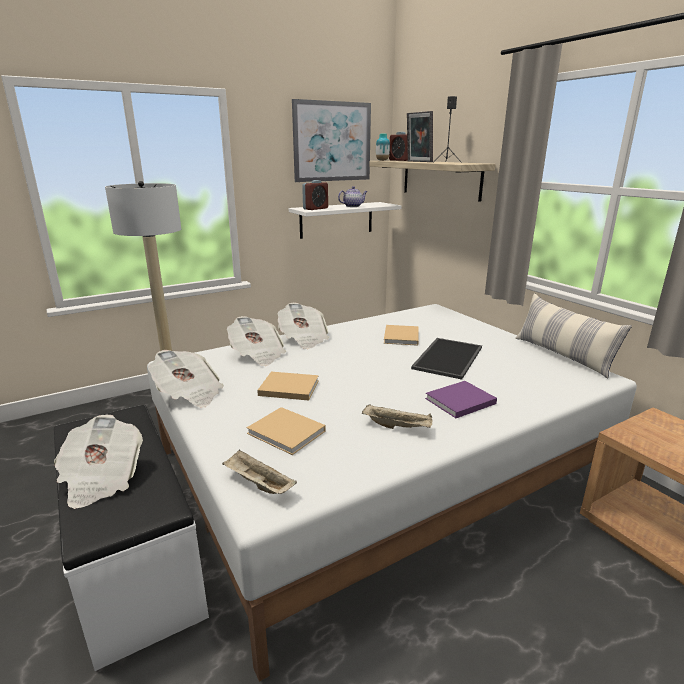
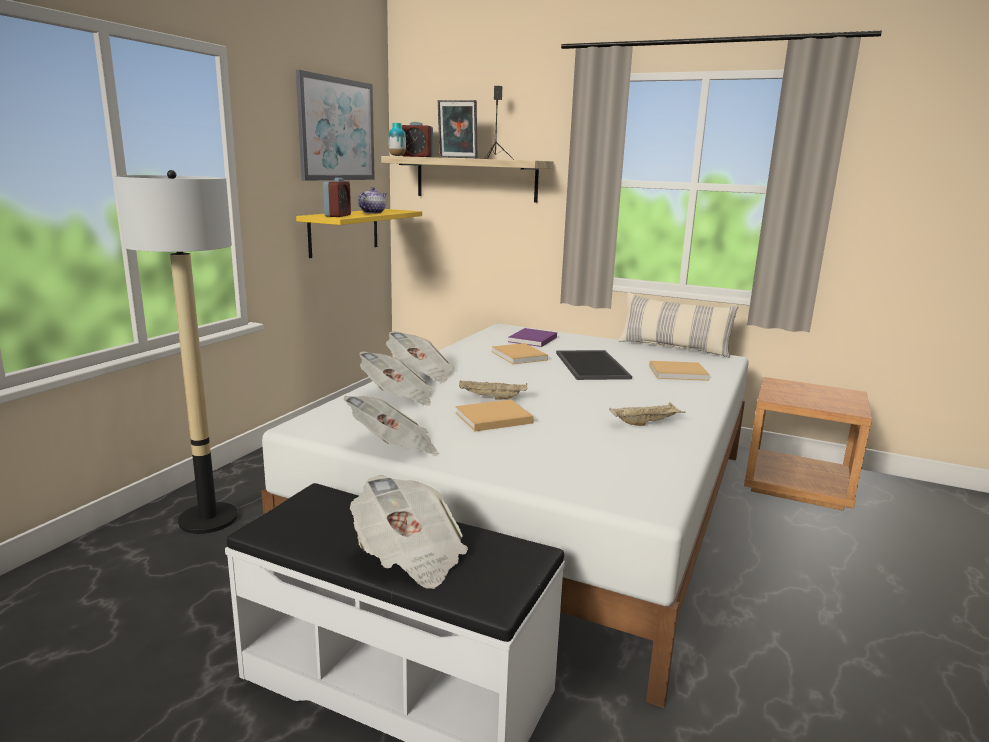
camera: 35 degrees left, 5 degrees down
(257, 484) = (614, 493): beige tray -> beige tray (491, 398)
(288, 433) = (565, 451): beige book -> beige book (680, 373)
(336, 220) = (344, 232): white shelf -> yellow shelf
(458, 401) = (658, 395): purple book -> purple book (532, 340)

